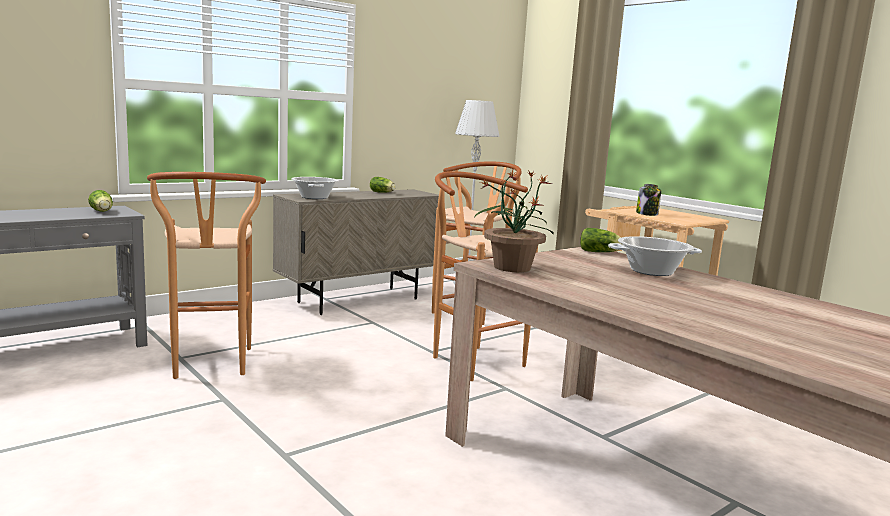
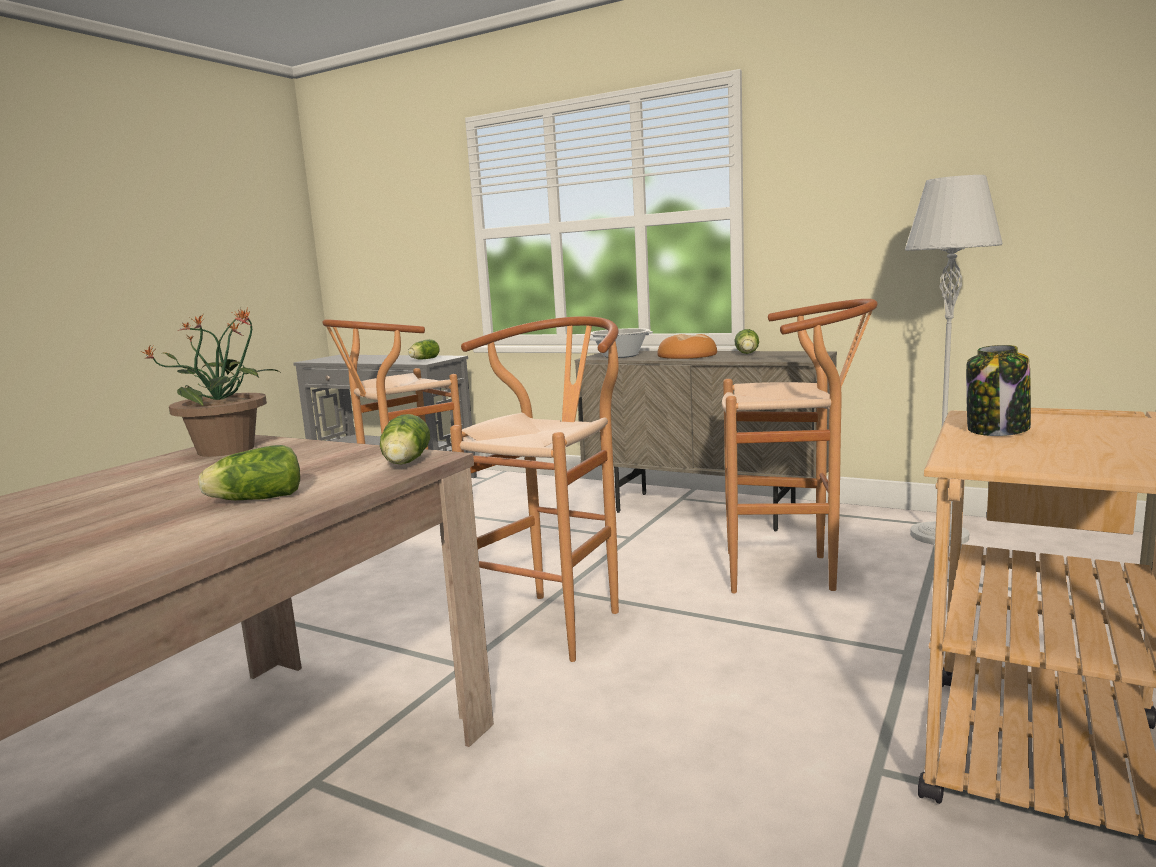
camera: 70 degrees right, 0 degrees up
(356, 195) = (686, 355): none -> bread
(651, 271) = (253, 499): cooking pot -> lettuce

